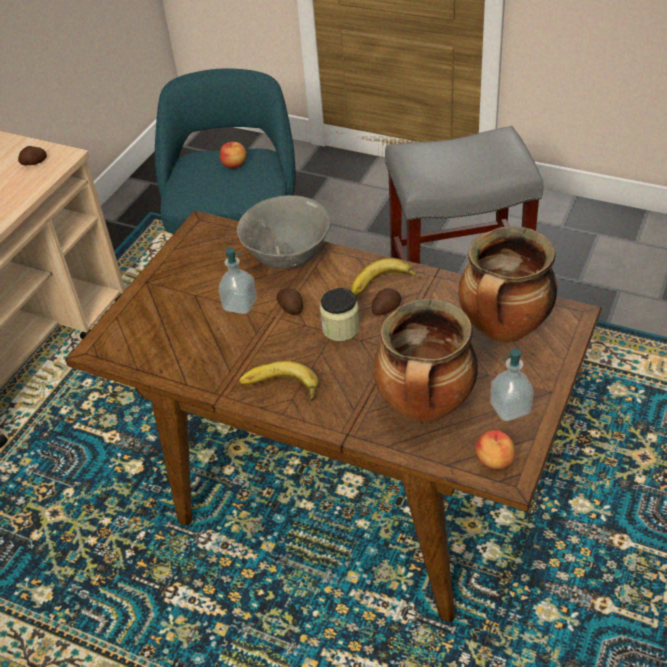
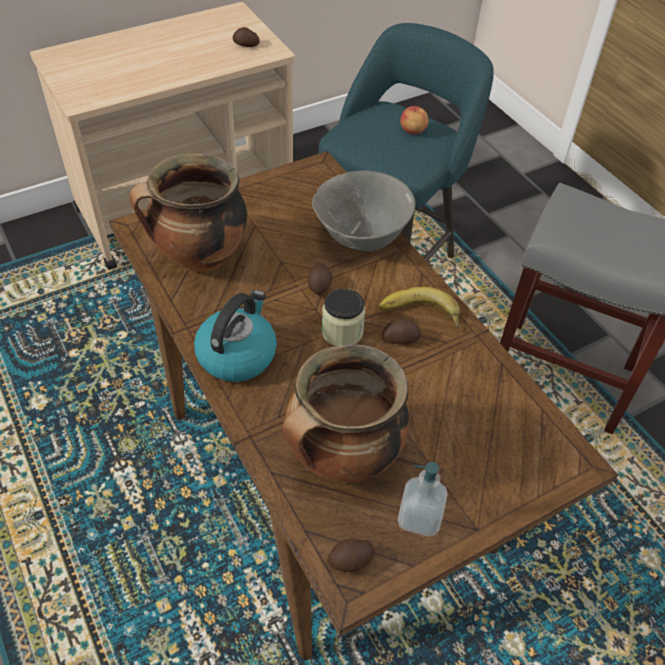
camera: 30 degrees right, 5 degrees up
(240, 305) = (281, 256): soap dispenser -> none
(279, 389) = (237, 354): banana -> kettle
(494, 461) = (351, 561): apple -> potato
(504, 330) = (492, 432): cooking pot -> cooking pot (199, 258)

